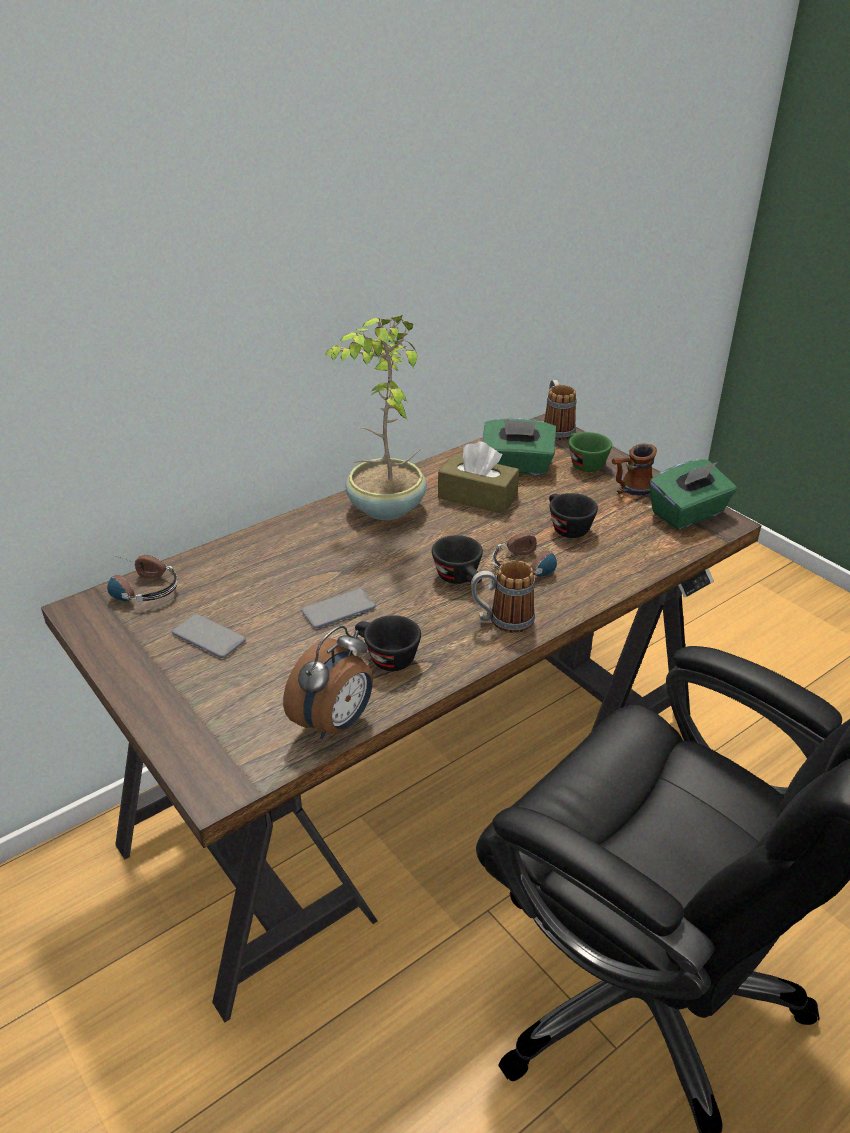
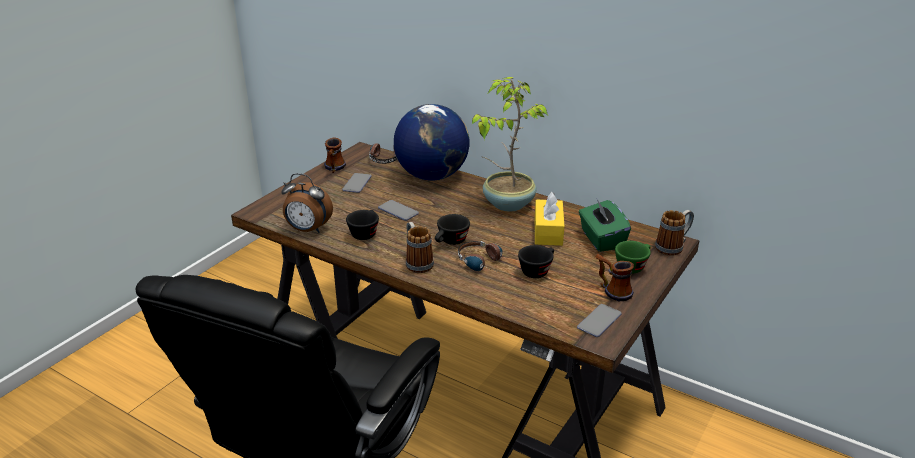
camera: 70 degrees right, 5 degrees down
(126, 655) = (334, 169): none -> mug
(247, 554) = (432, 176): none -> globe
(477, 497) = (548, 231): brown tissue box -> yellow tissue box
(688, 514) = (599, 321): green tissue box -> phone

